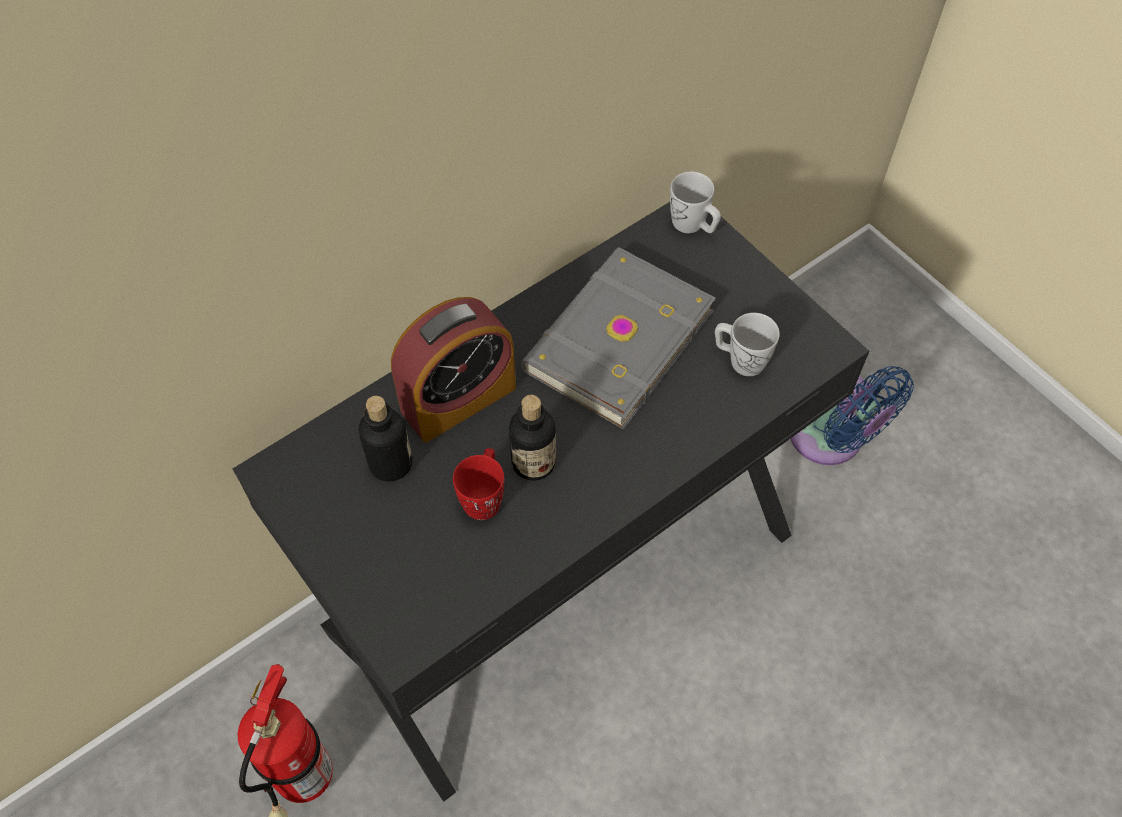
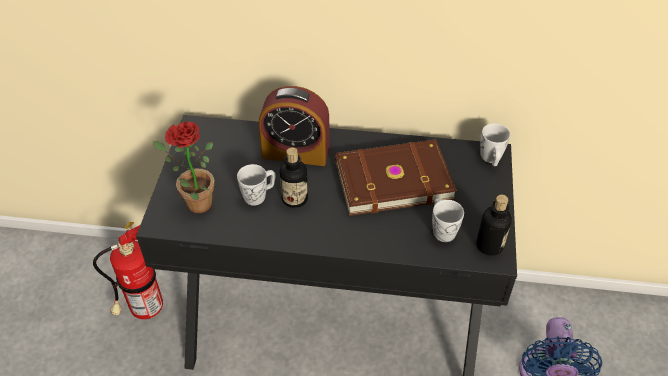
camera: 45 degrees right, 10 degrees down
(391, 463) = (239, 156): bottle -> bottle (489, 245)
(412, 580) = (194, 203): none -> potted plant
(484, 496) = (259, 195): red mug -> white mug
(615, 340) = (392, 179): grey book -> brown book

